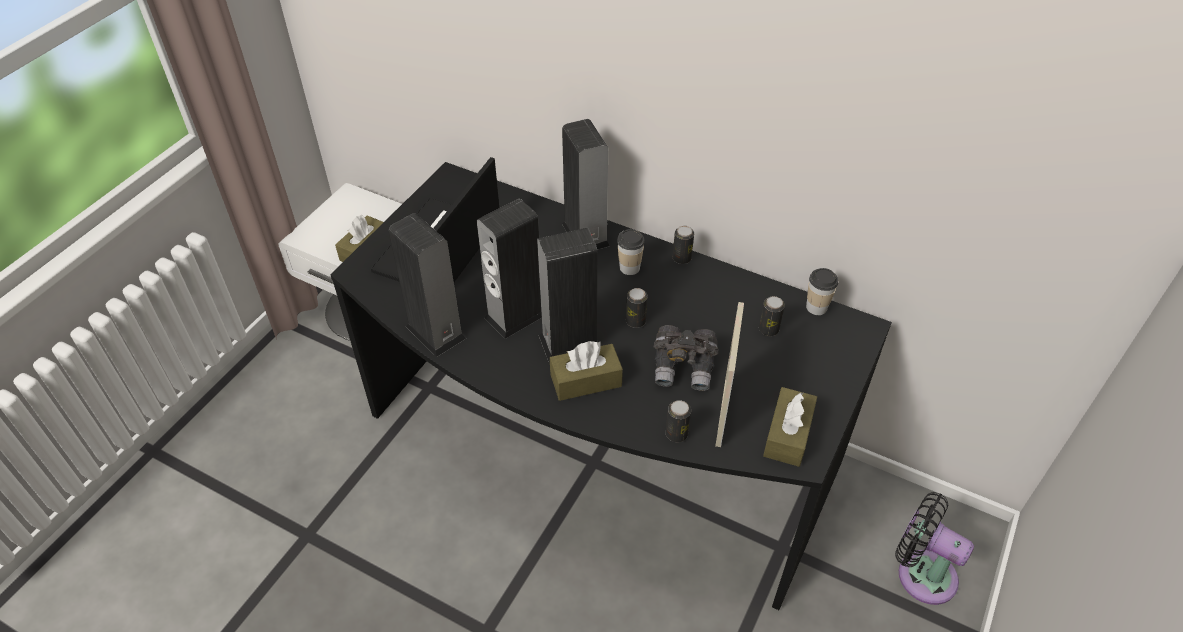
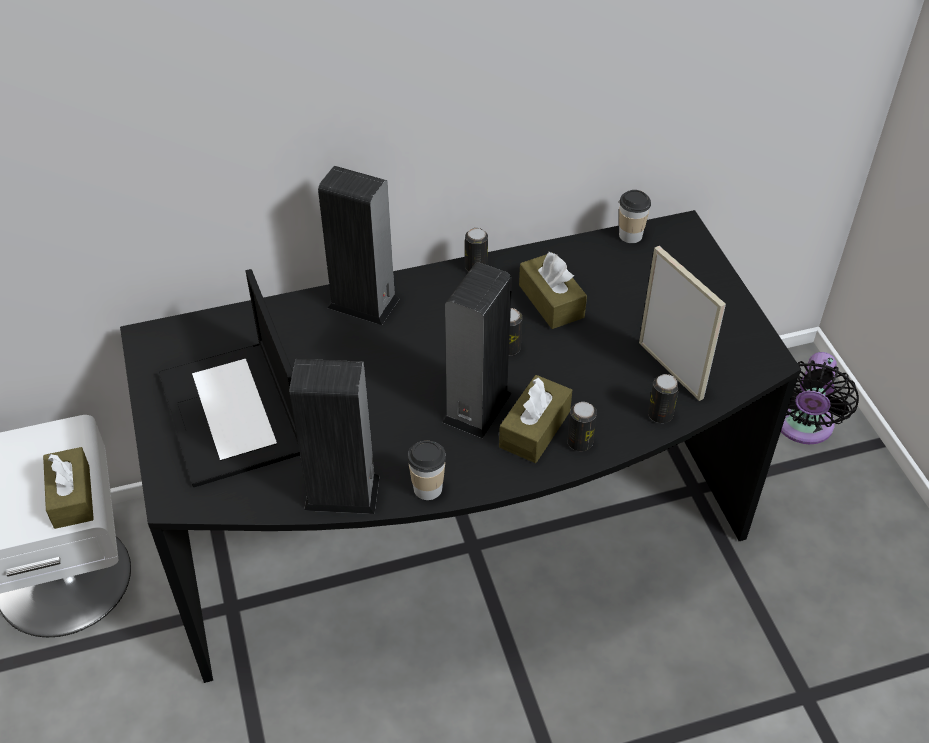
camera: 45 degrees left, 0 degrees up
(516, 316) = (398, 421): speaker -> none
(629, 267) = (442, 305): cup -> cup (428, 488)
(684, 367) = (597, 357): grey binoculars -> none
(768, 329) = (619, 278): can -> can (580, 442)
(788, 435) = (735, 351): brown tissue box -> brown tissue box (551, 301)
(921, 573) = (802, 426): black fan -> black fan turned 60 degrees counterclockwise

